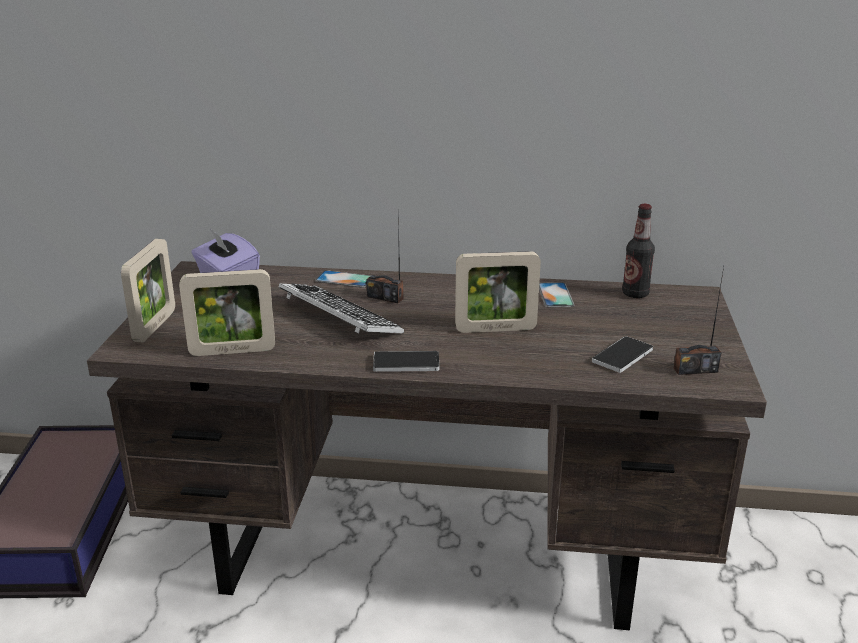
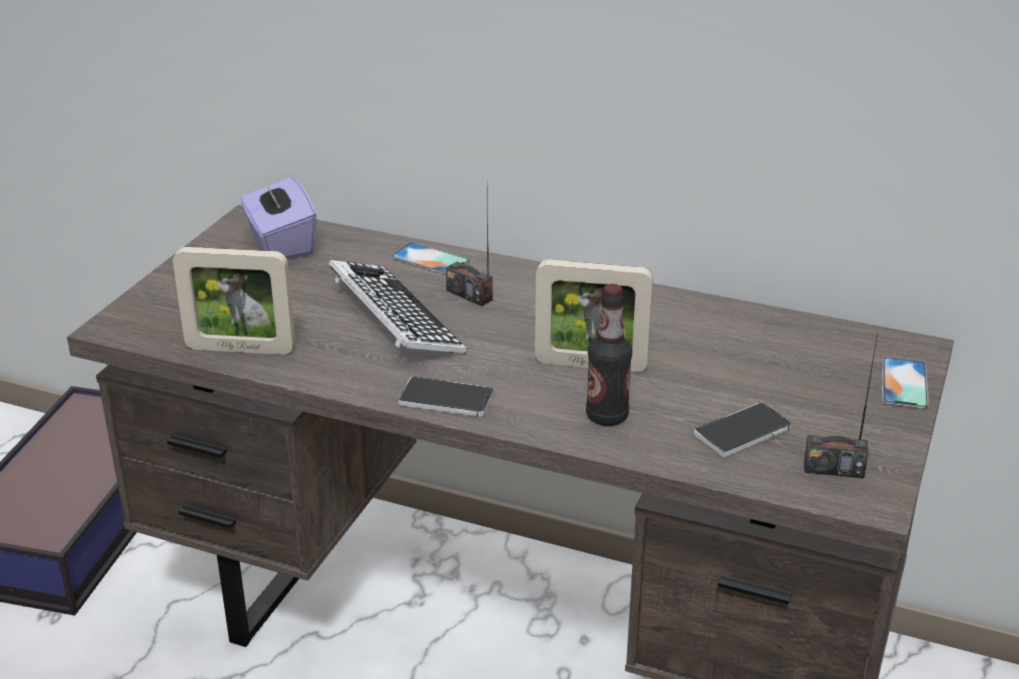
camera: 15 degrees right, 5 degrees up
(155, 326) = (164, 299): picture frame -> none
(555, 295) = (702, 322): phone -> phone (904, 383)
(635, 294) = (819, 335): bottle -> bottle (607, 416)

